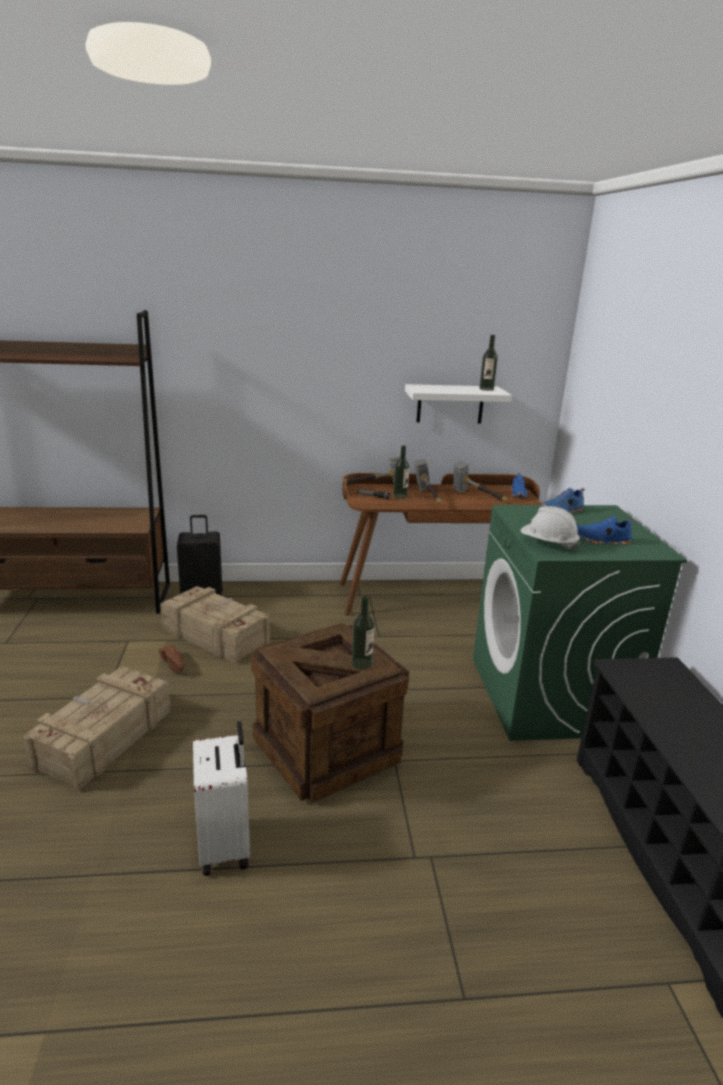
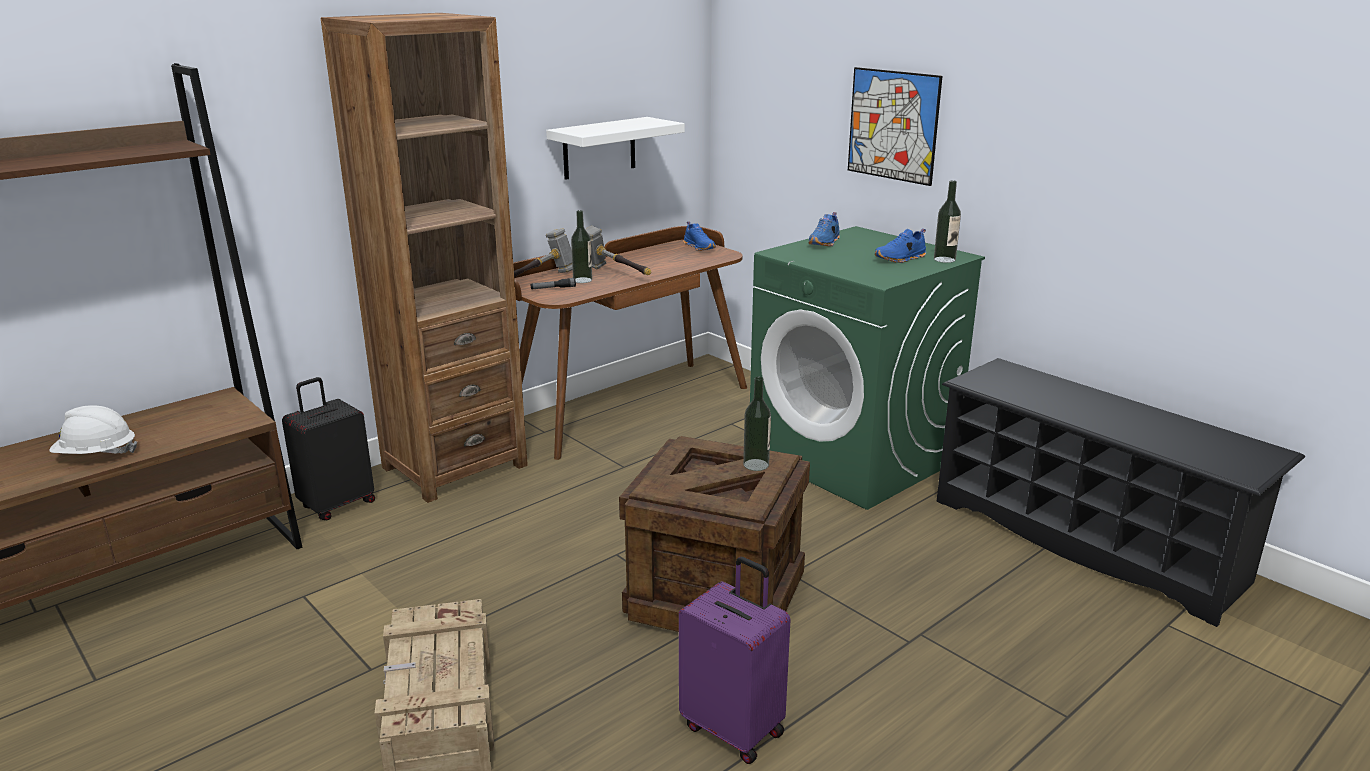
camera: 35 degrees left, 0 degrees up
(175, 664) = (415, 593): brown shoe -> none
(215, 635) = (422, 541): crate -> none
(226, 846) = (734, 728): white suitcase -> purple suitcase
(285, 597) = (454, 466): none -> brown bookcase
(476, 498) = (666, 262): hammer -> none
(486, 389) = (646, 121): bottle -> bottle (944, 259)
(547, 544) = (866, 274): white hard hat -> white hard hat (96, 455)
(655, 424) = (893, 125): none -> picture

